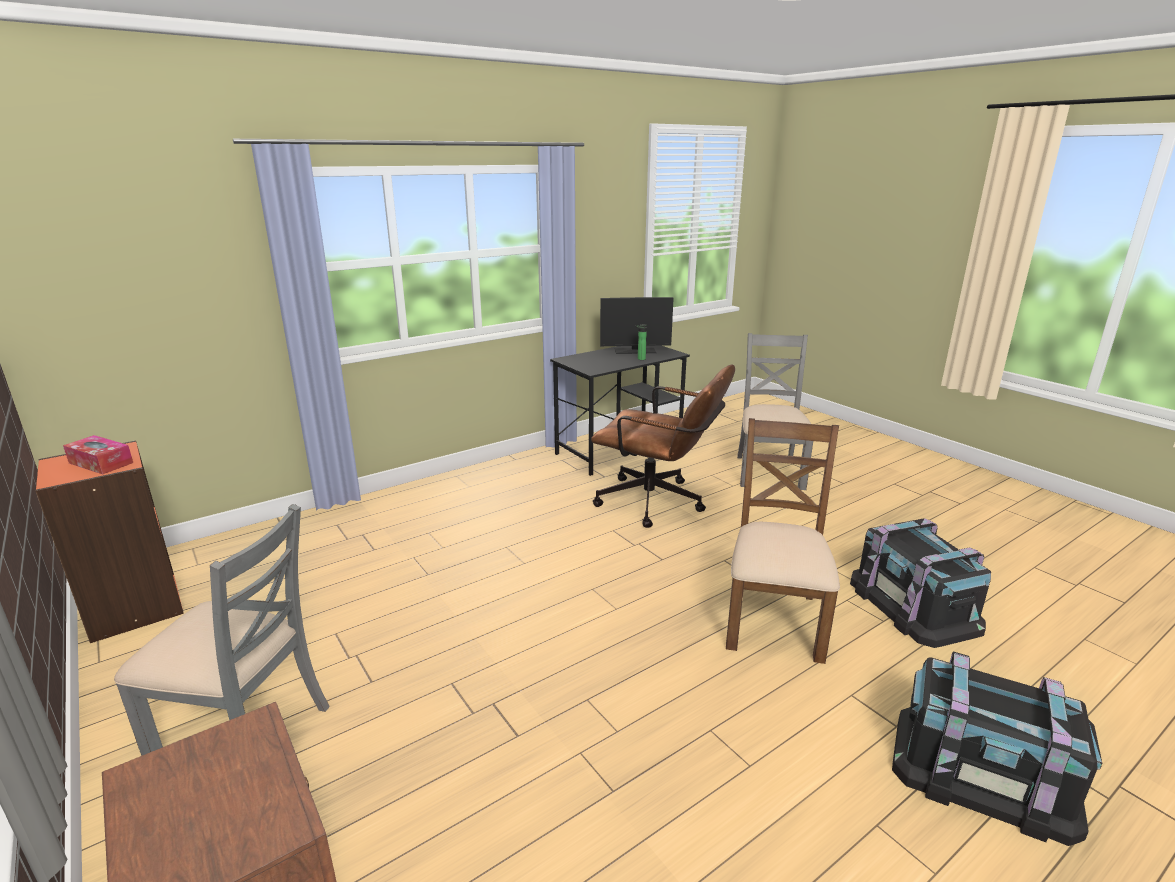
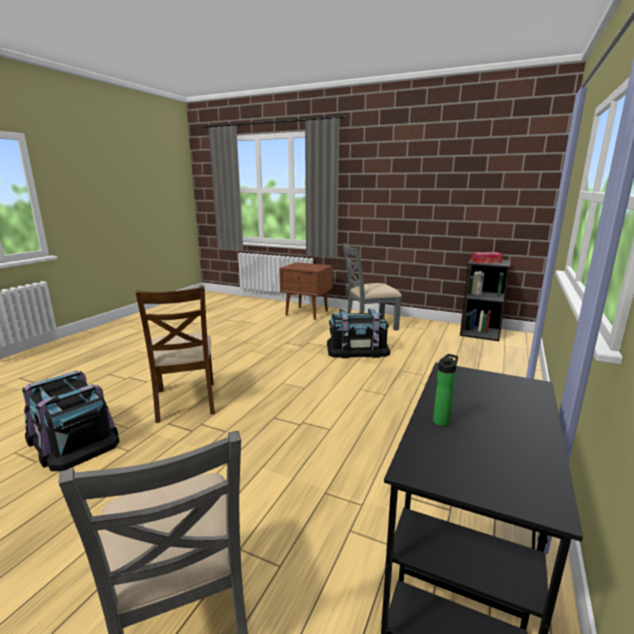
camera: 150 degrees right, 5 degrees down
(133, 607) = (480, 332): orange bookcase -> black bookcase
(635, 351) = (499, 452): monitor -> none
(659, 503) = (314, 474): brown office chair -> none
(982, 773) = (98, 372): black storage box -> black storage box (357, 349)

